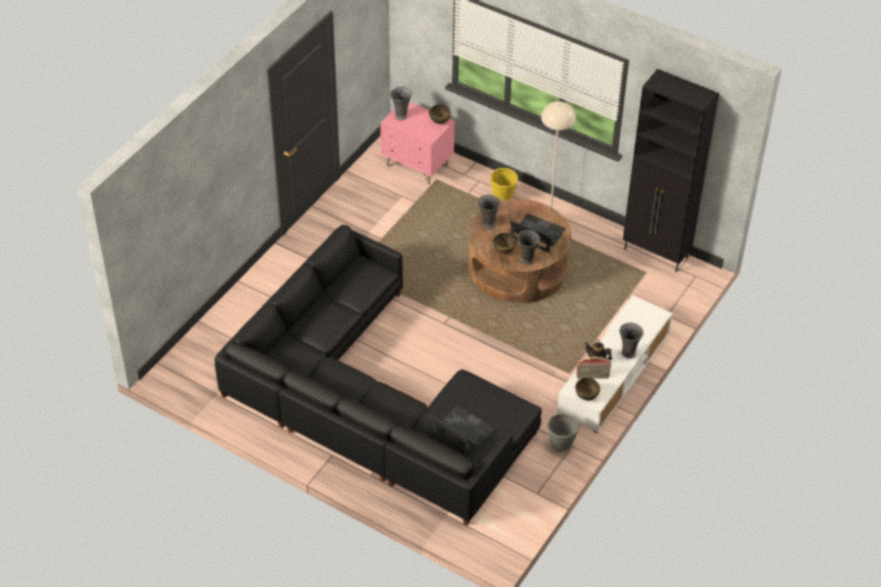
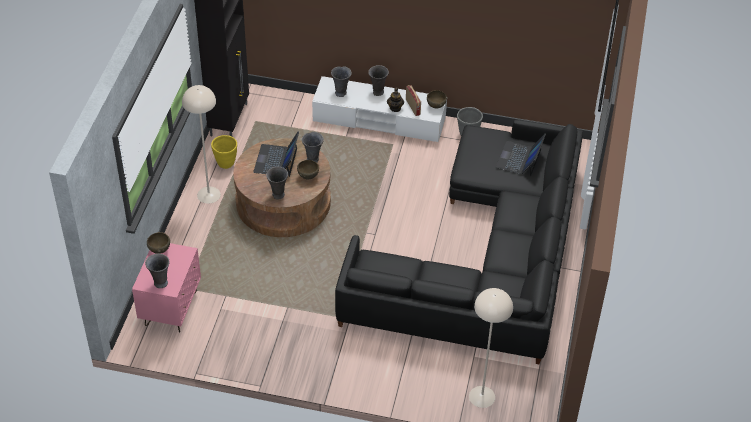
camera: 110 degrees left, 0 degrees up
(210, 342) = (481, 396): none -> beige floor lamp
(503, 198) = (195, 232): yellow planter -> yellow planter (225, 163)
(637, 322) = (341, 93): none -> grey vase

